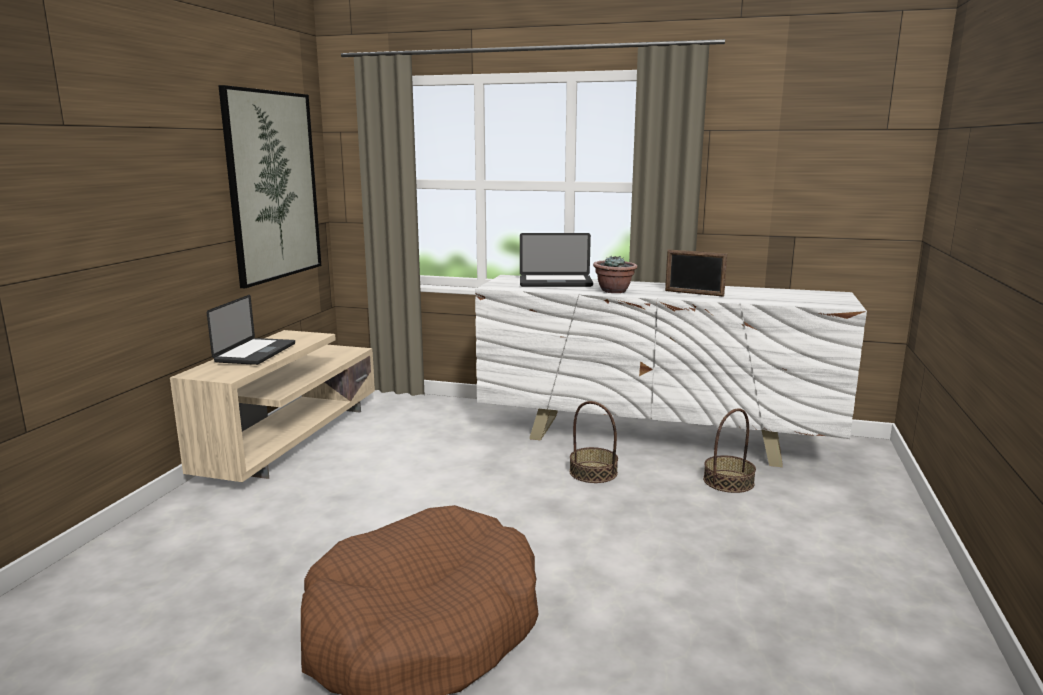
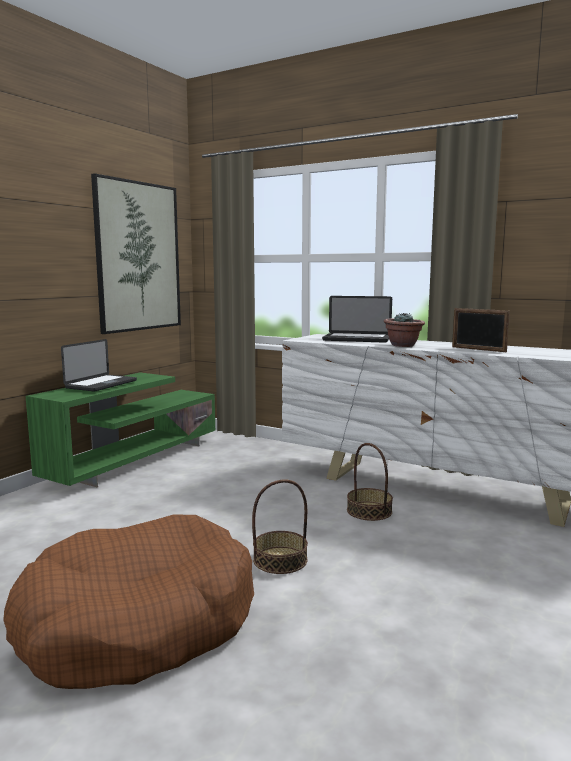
camera: 15 degrees right, 5 degrees down
(295, 438) = (136, 460): beige tv stand -> green tv stand
(728, 481) = (500, 533): basket -> basket (280, 560)

